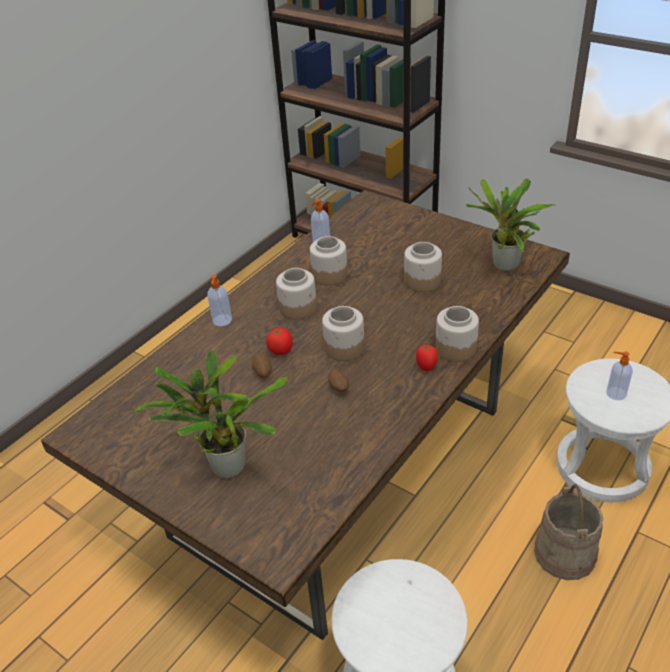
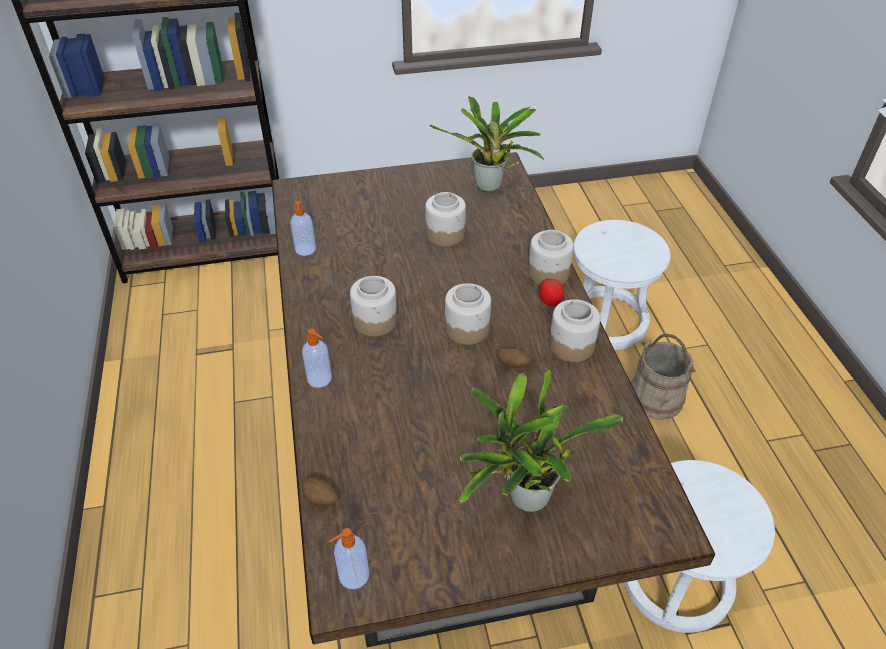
camera: 50 degrees left, 5 degrees up
(262, 372) = (431, 397): potato -> potato (321, 499)
(281, 350) = (418, 368): tomato -> none
(330, 275) = (358, 274): jar -> jar (571, 345)
(615, 393) = (620, 251): soap dispenser -> soap dispenser (352, 576)

